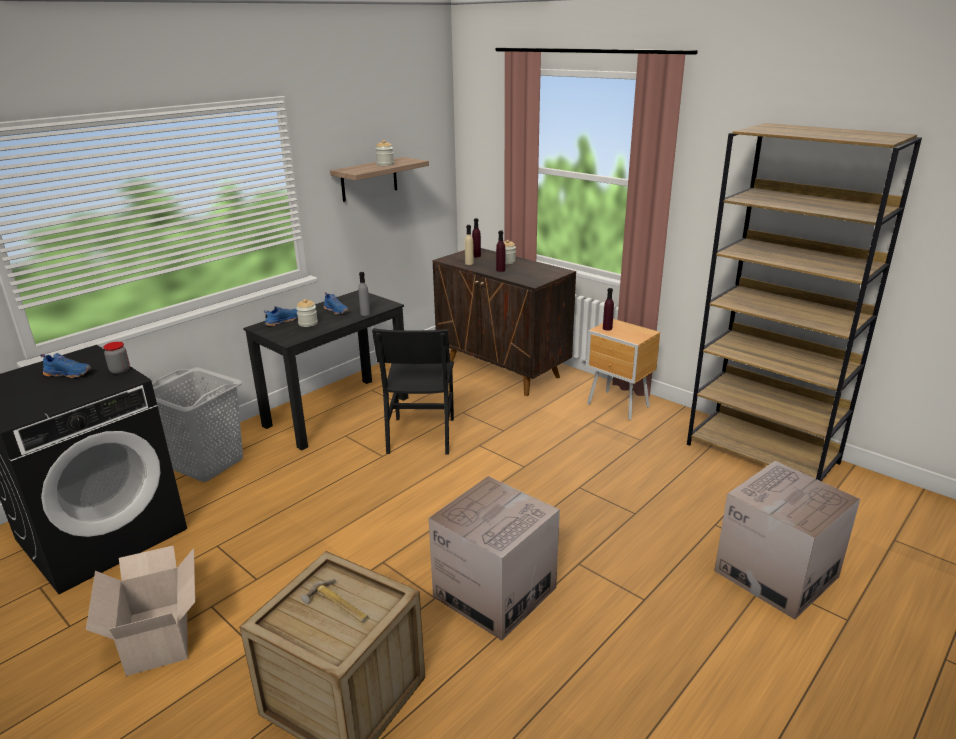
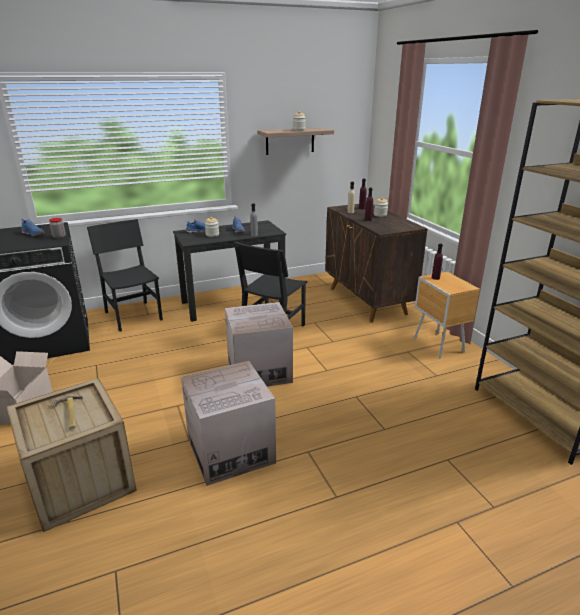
camera: 25 degrees right, 0 degrees up
(208, 463) = (133, 316): grey laundry basket -> black chair
(776, 574) = (471, 519): cardboard box -> cardboard box (259, 371)

